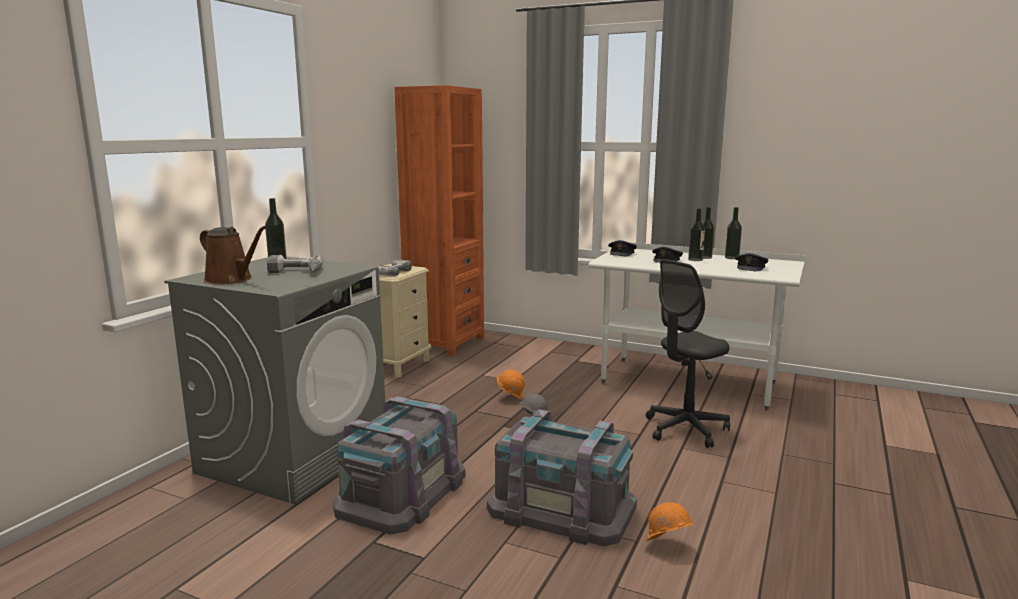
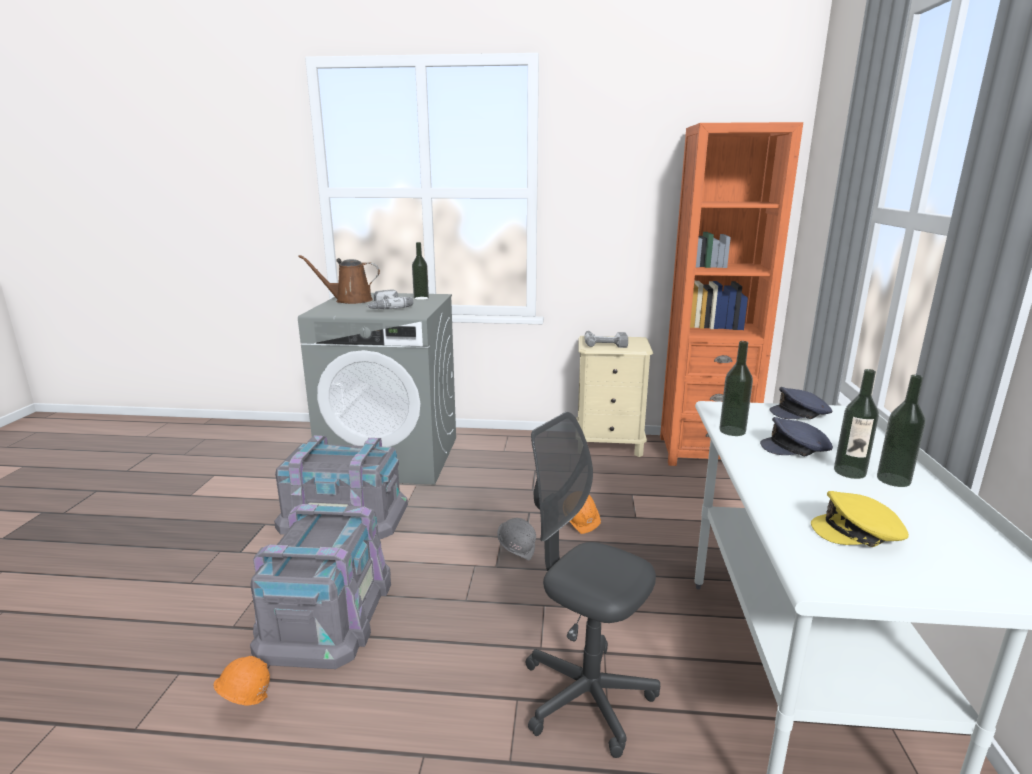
camera: 70 degrees right, 5 degrees up
(231, 279) = (350, 300): brown watering can -> brown watering can turned 75 degrees clockwise
(731, 258) = (944, 508): bottle -> bottle (732, 431)
(750, 267) = (859, 532): grey cap -> yellow cap

